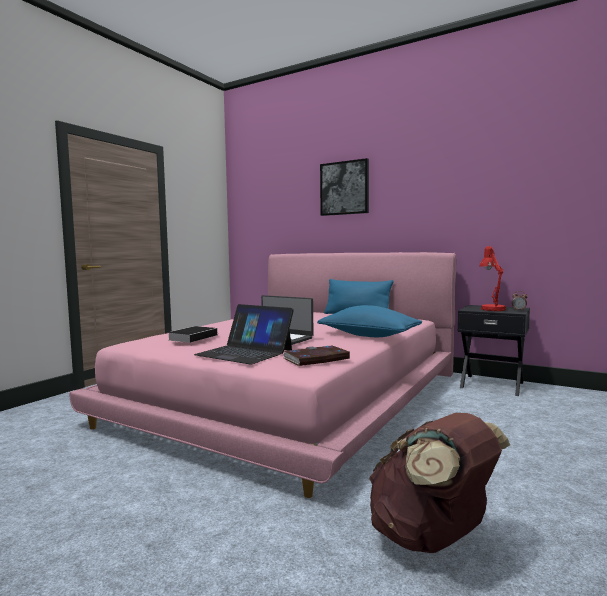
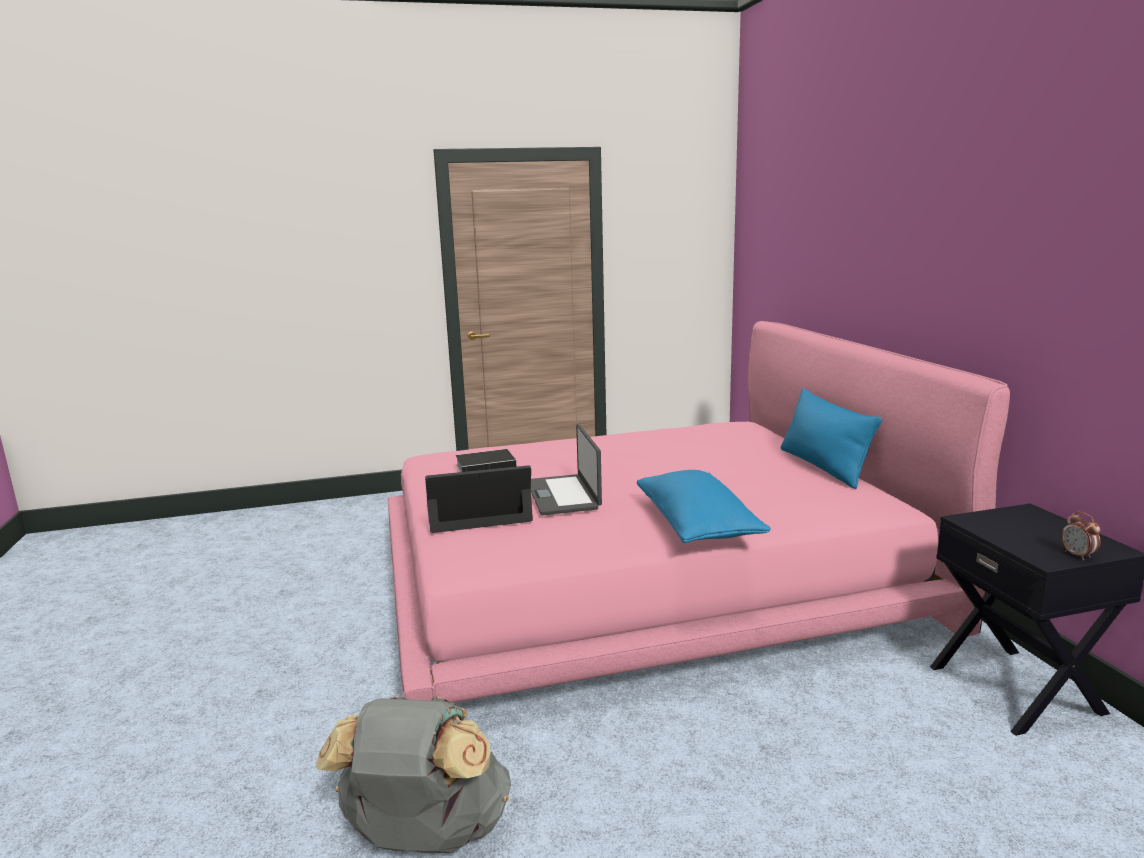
camera: 45 degrees right, 10 degrees up
(245, 352) = (478, 511): laptop -> laptop turned 90 degrees clockwise
(316, 359) = (511, 551): book -> none
(344, 188) = (870, 209): picture -> none
(431, 538) = (425, 836): brown backpack -> grey backpack
(491, 309) = (1029, 532): red table lamp -> none

